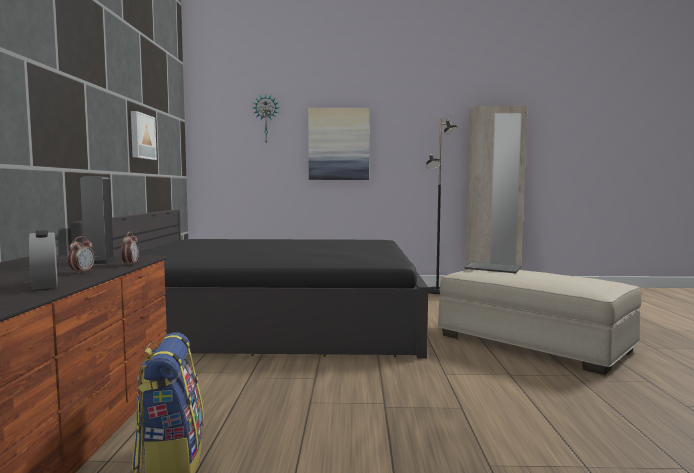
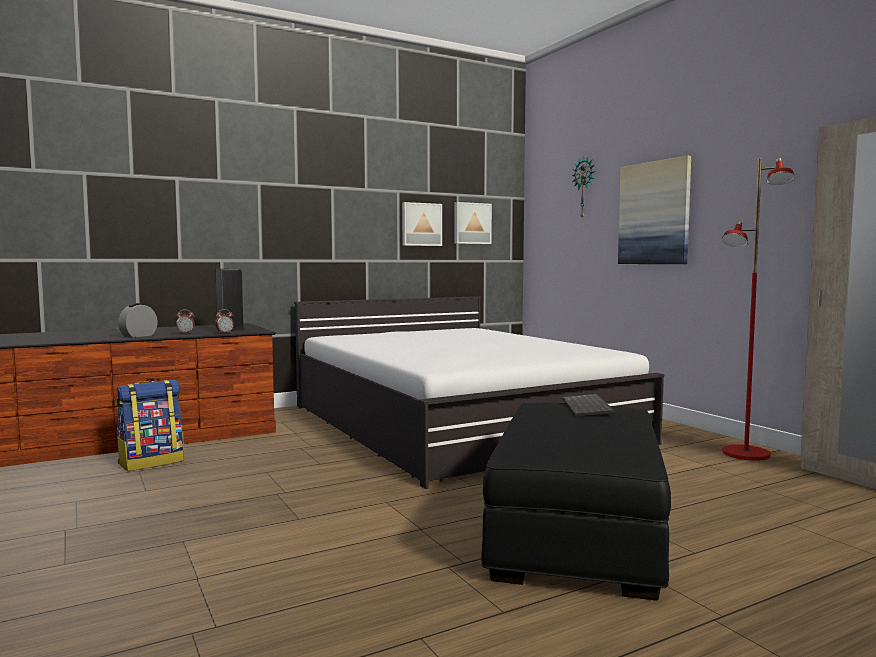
camera: 60 degrees right, 0 degrees up
(165, 139) = (471, 223): none -> picture
(272, 320) = (457, 423): black bed -> white bed
(437, 291) = (746, 454): black floor lamp -> red floor lamp
(533, 342) = (577, 530): beige ottoman -> black ottoman

